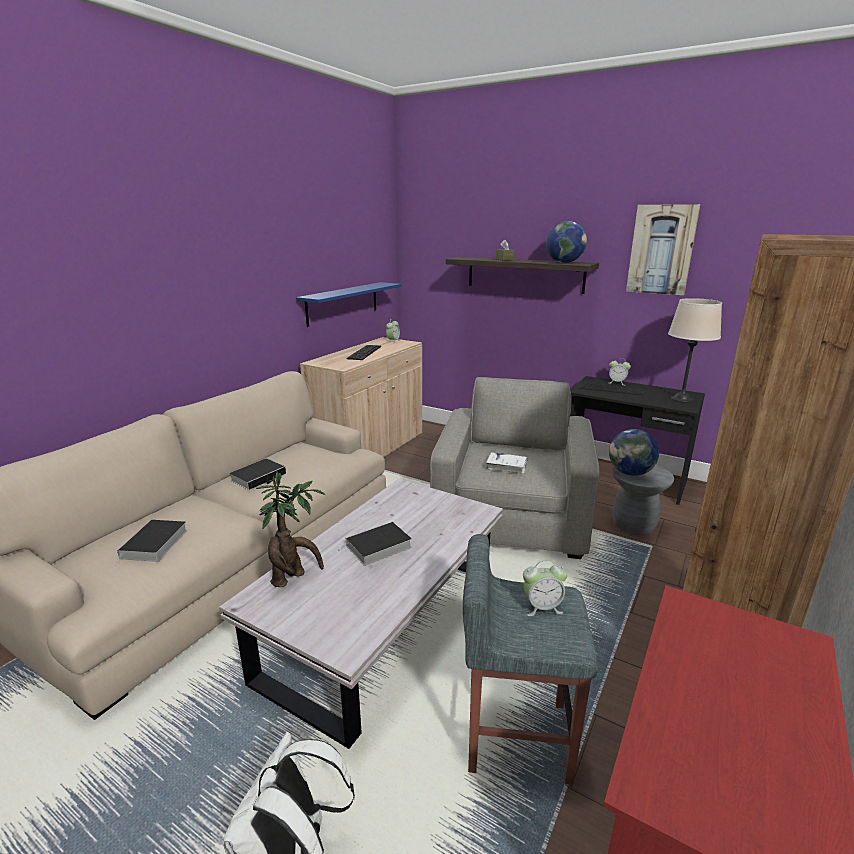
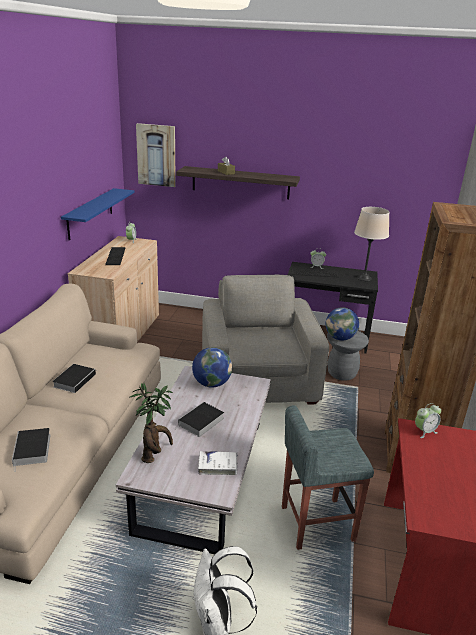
camera: 20 degrees left, 5 degrees up
(506, 466) = (260, 345): white book -> white book (218, 466)
(542, 607) = (333, 443): alarm clock -> alarm clock (424, 431)
(564, 262) = (275, 177): globe -> globe (211, 383)
(661, 250) = (345, 169): picture -> picture (156, 155)

